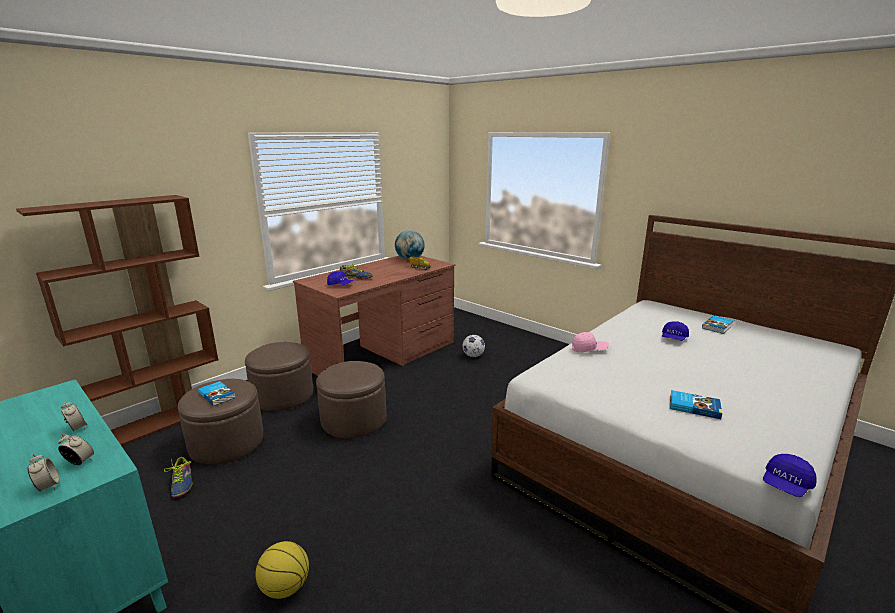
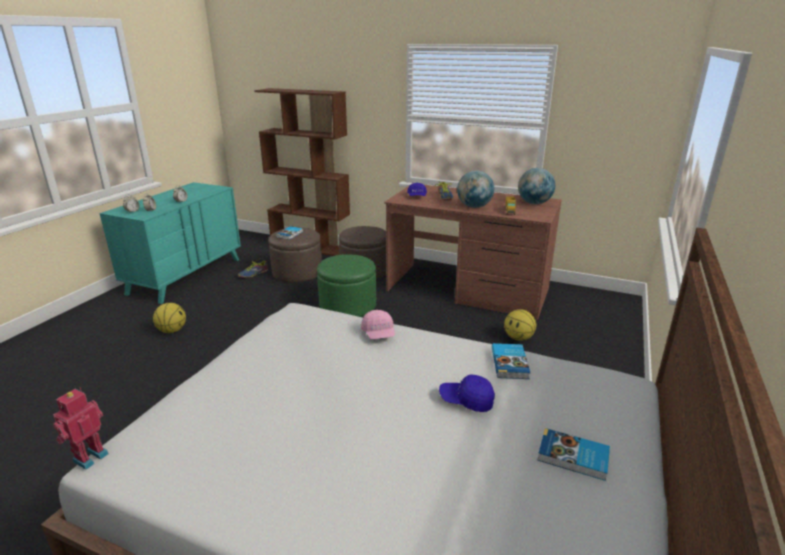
camera: 70 degrees right, 5 degrees up
(354, 419) = (348, 305): brown ottoman -> green ottoman
(396, 274) = (474, 207): none -> globe
(473, 356) = (518, 338): football -> basketball
(693, 406) = (249, 405): book -> book (510, 363)
(786, 485) = (89, 456): blue cap -> toy robot

